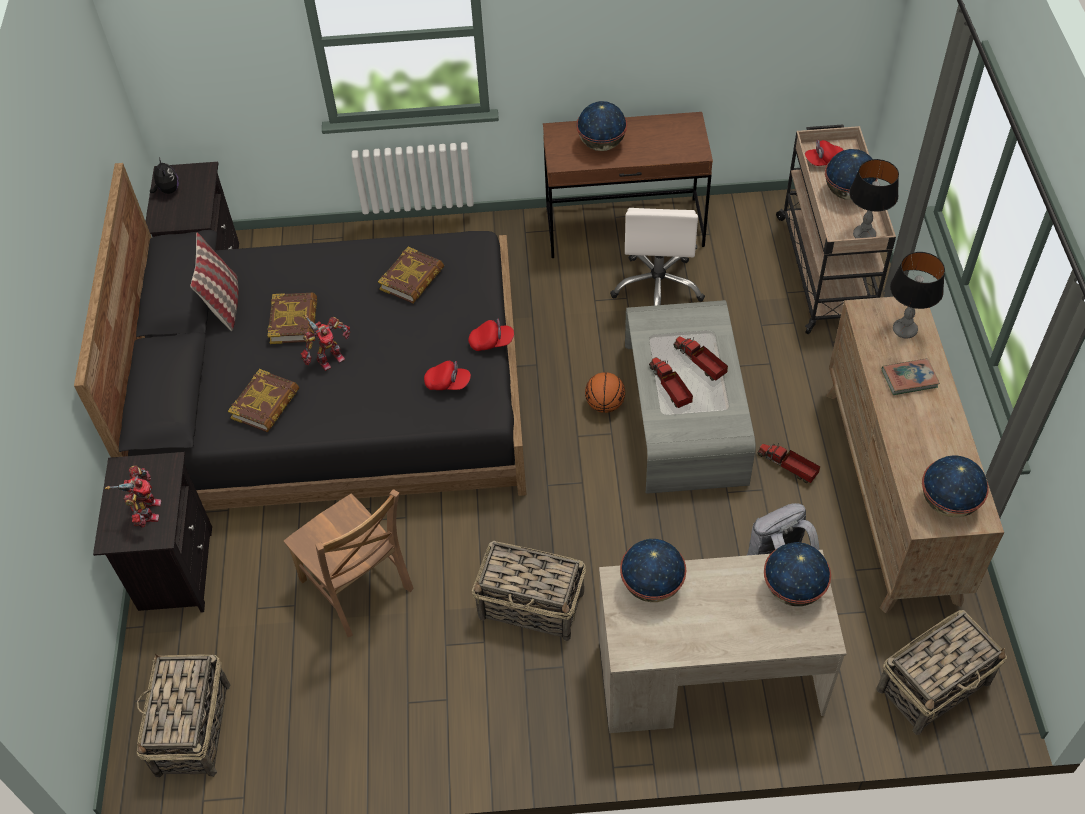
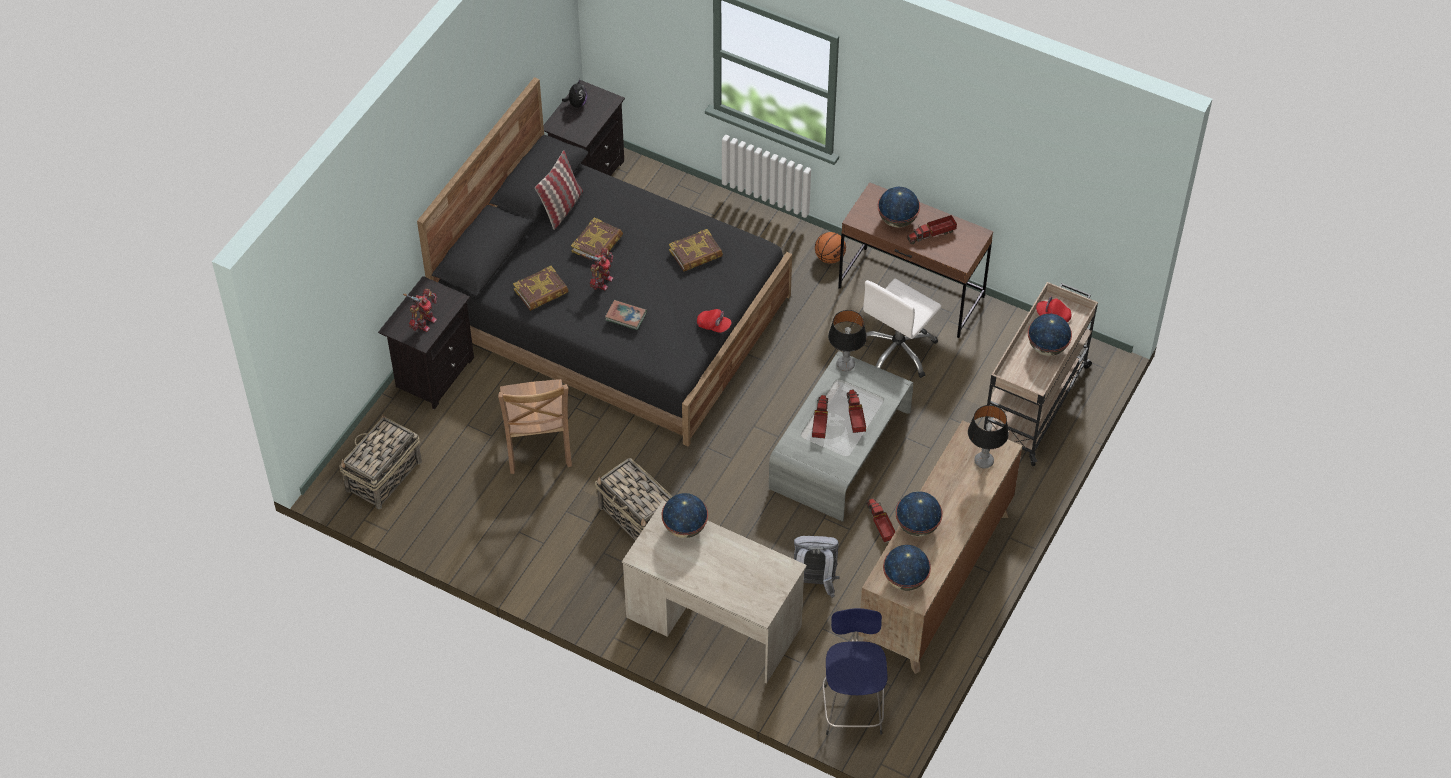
camera: 30 degrees right, 0 degrees up
(329, 358) = (601, 281): toy robot -> toy robot turned 60 degrees counterclockwise
(448, 383) = (663, 338): red cap -> none
(604, 404) = (789, 414): basketball -> basketball (829, 257)
(647, 141) = (932, 234): none -> toy truck
(792, 589) = (767, 576): globe -> globe (917, 526)
(864, 235) = (1029, 385): table lamp -> table lamp (845, 365)
(909, 379) = (955, 493): book -> book (626, 316)
(934, 685) = (853, 707): basket -> blue stool

